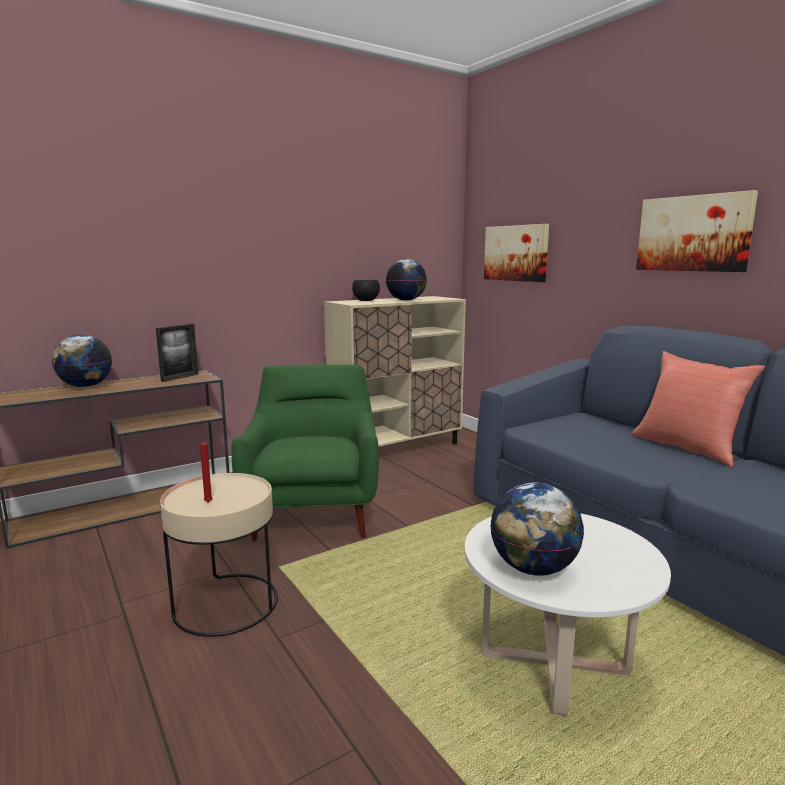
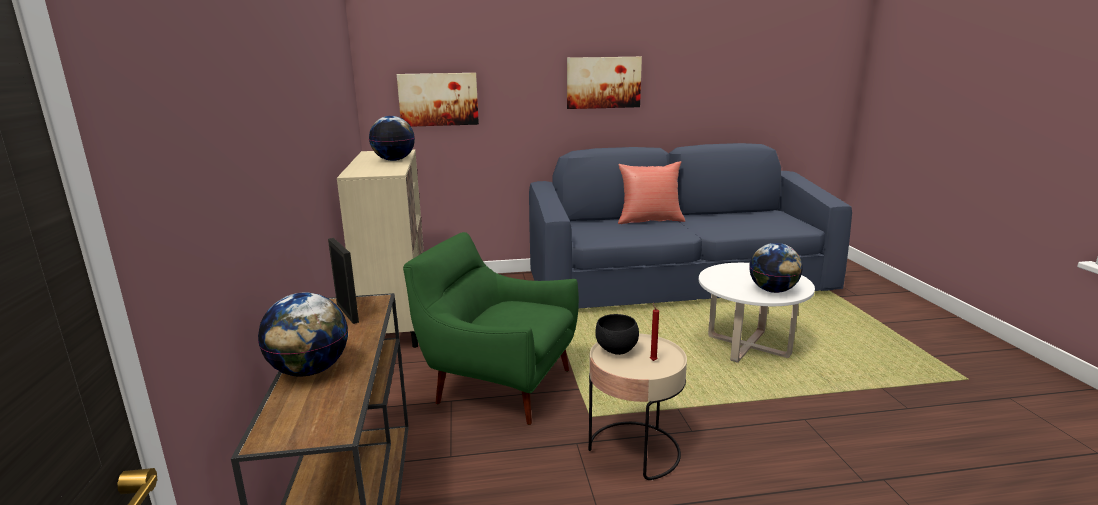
camera: 65 degrees left, 5 degrees up
(365, 300) = (366, 168): black bowl -> black bowl (617, 350)

